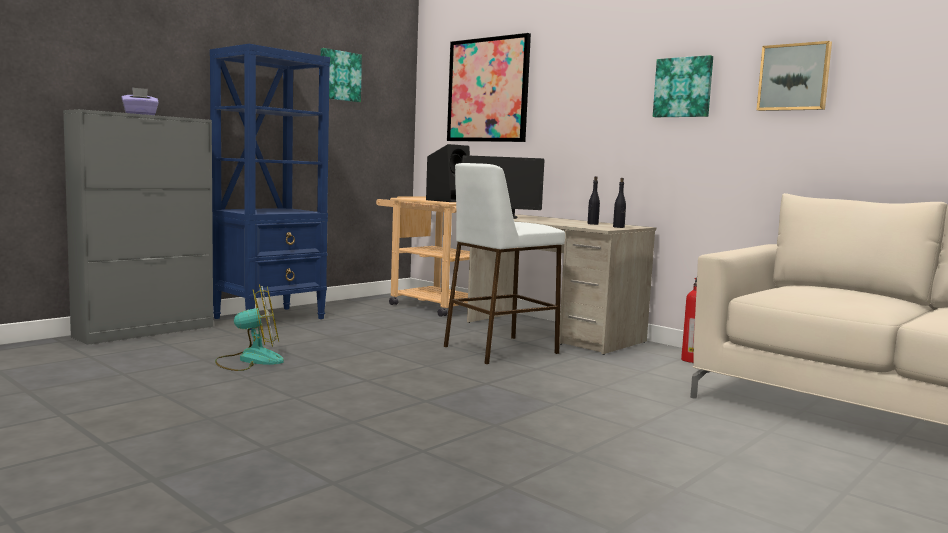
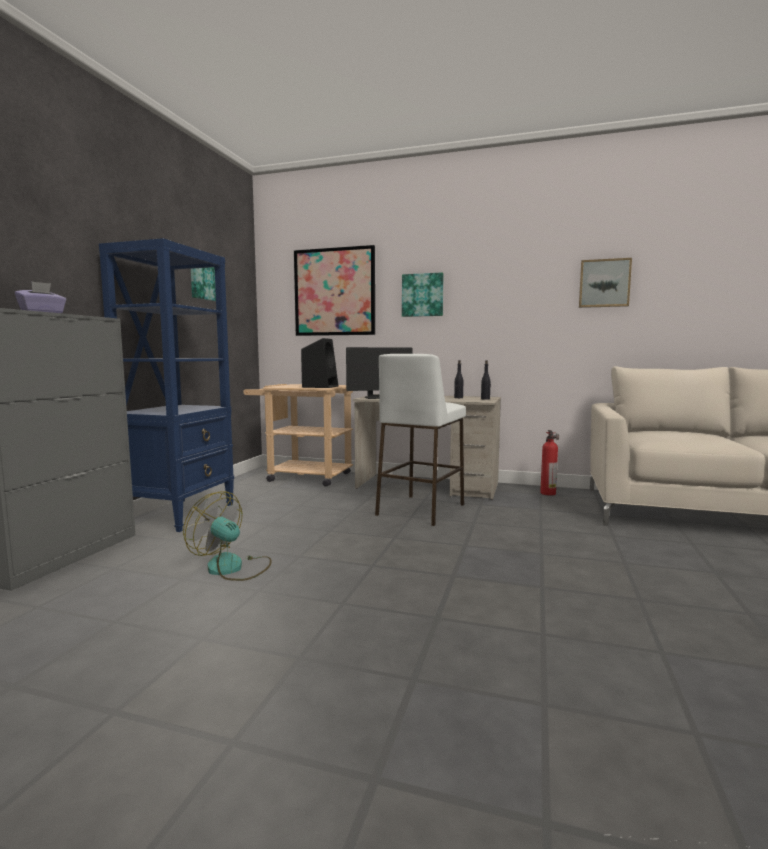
camera: 25 degrees left, 0 degrees up
(250, 360) = (232, 568): fan -> fan turned 105 degrees counterclockwise
(683, 87) = (516, 290): picture -> picture (422, 295)

